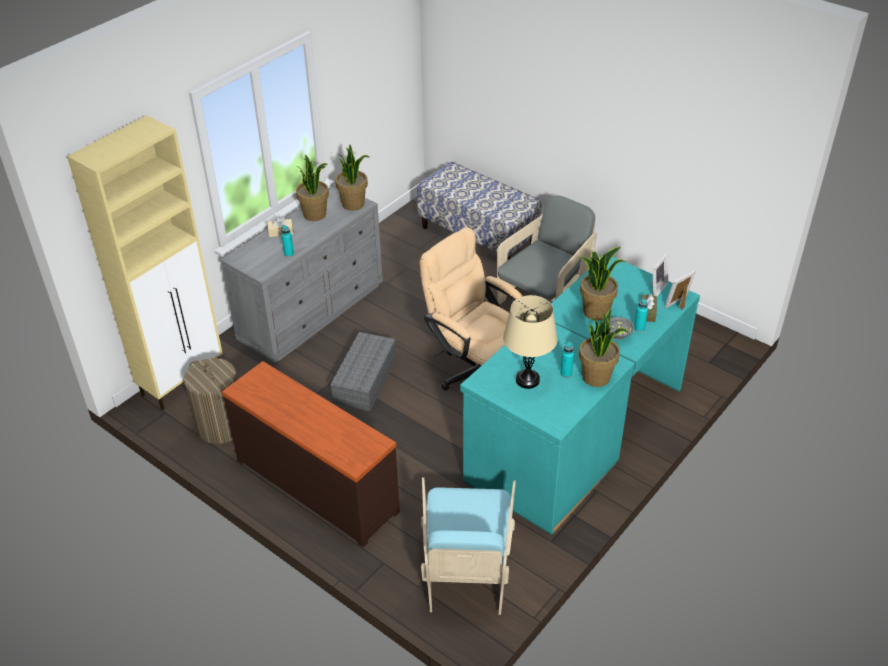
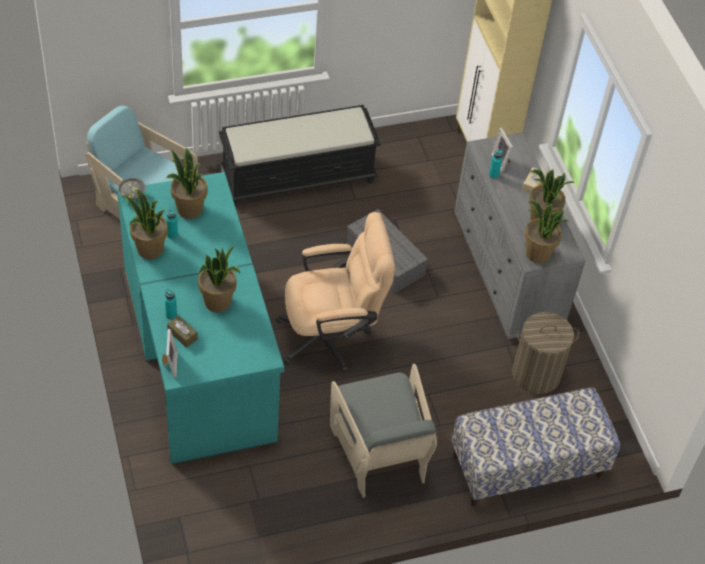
camera: 120 degrees right, 10 degrees up
(221, 426) = (409, 153): laundry basket -> laundry basket (536, 374)
(318, 484) = (298, 176): brown dresser -> black bench
(527, 380) = (189, 209): beige table lamp -> potted plant
(617, 336) = (177, 294): grey bowl -> grey bowl (133, 196)
(655, 288) = (204, 364): picture frame -> picture frame (501, 161)

